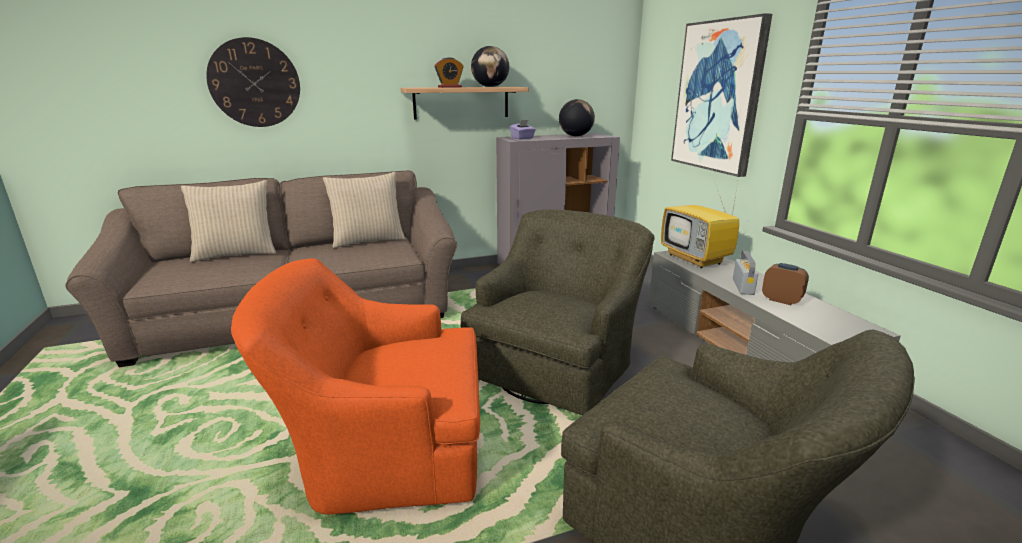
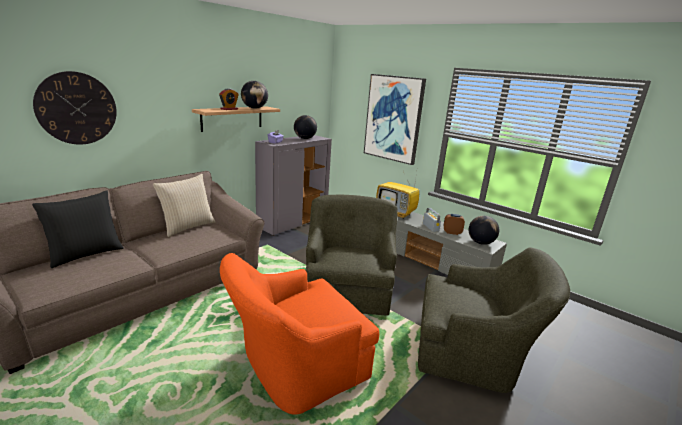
camera: 30 degrees left, 0 degrees up
(236, 254) = (85, 254): beige pillow -> black pillow
(831, 325) = (480, 243): none -> globe

